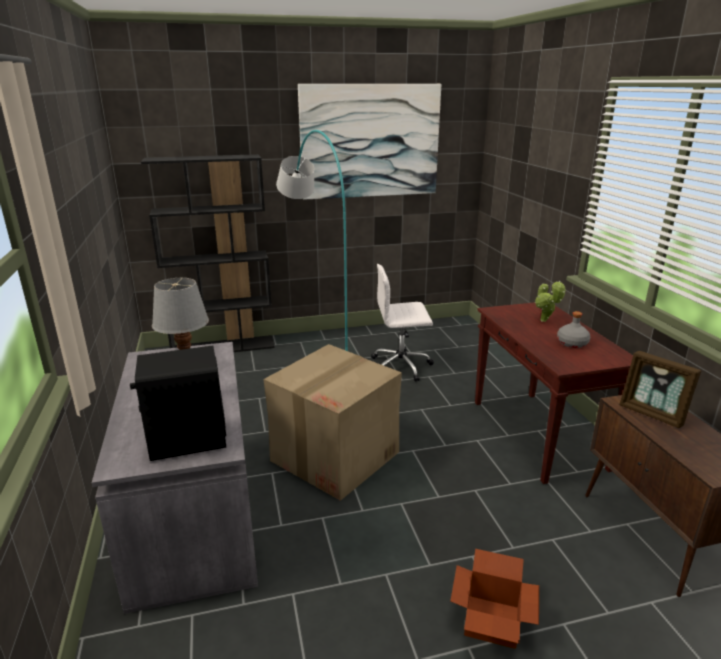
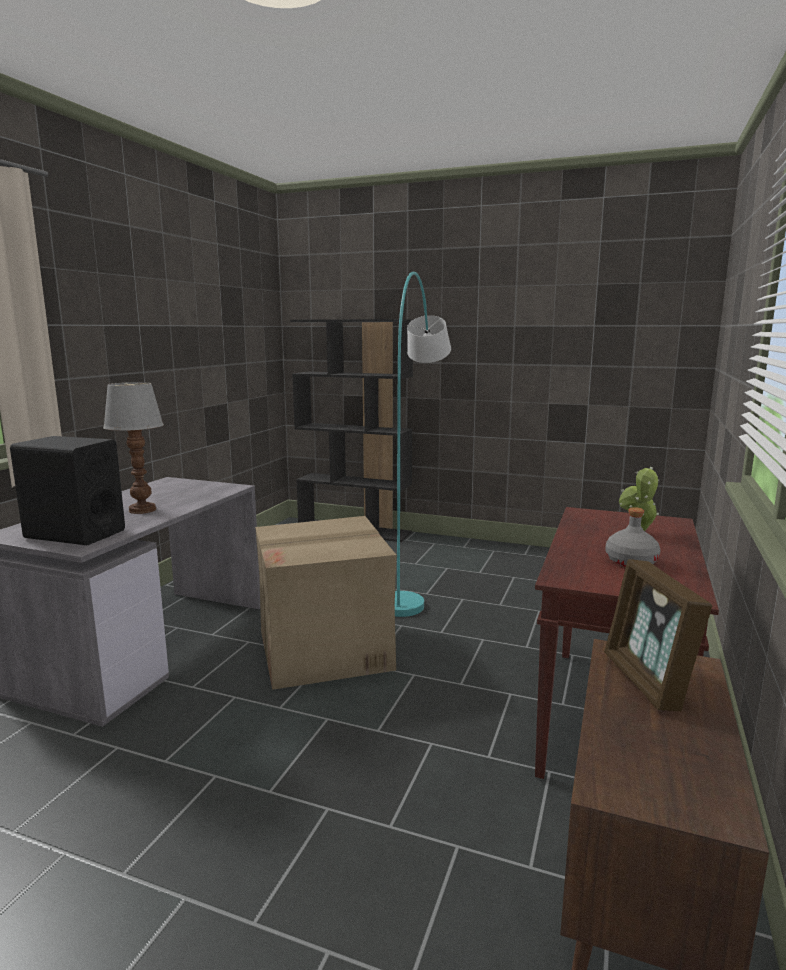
camera: 35 degrees right, 10 degrees down
(370, 141) = (547, 307): picture -> none
(402, 366) = (519, 592): white office chair -> none
(490, 622) = (245, 888): cardboard box -> none

